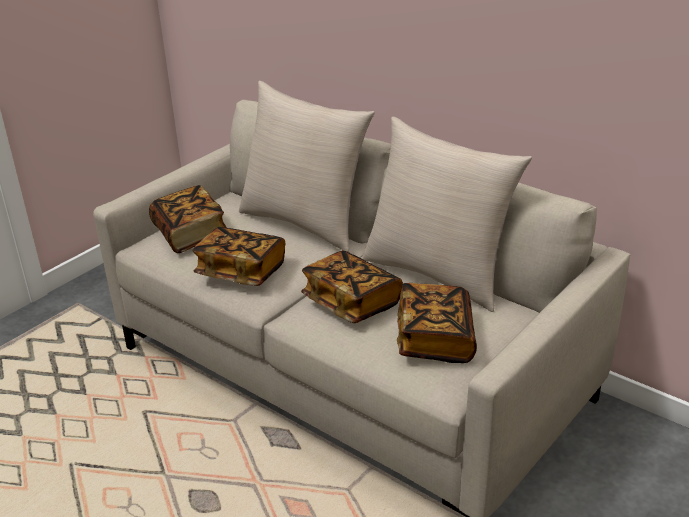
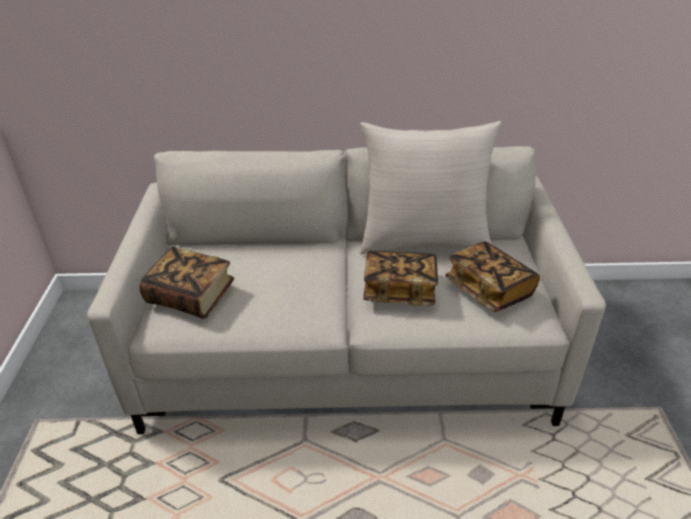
camera: 40 degrees left, 5 degrees up
(241, 272) = (281, 308): book -> none
(305, 222) = (276, 244): beige pillow -> none

